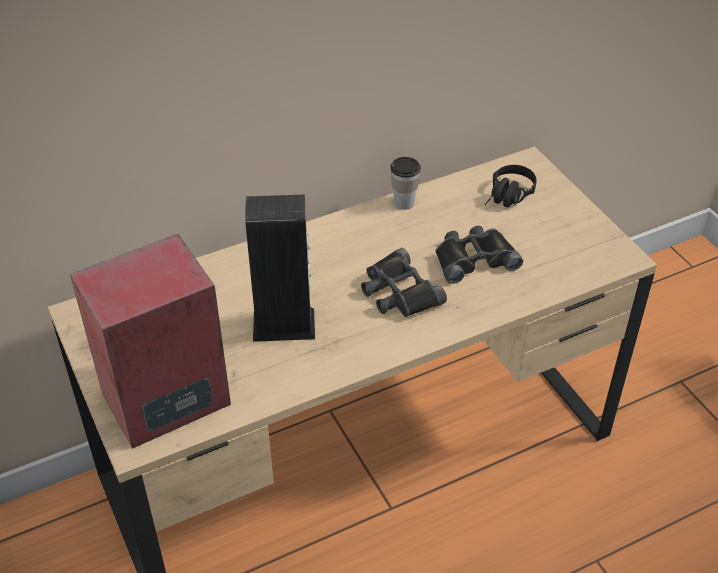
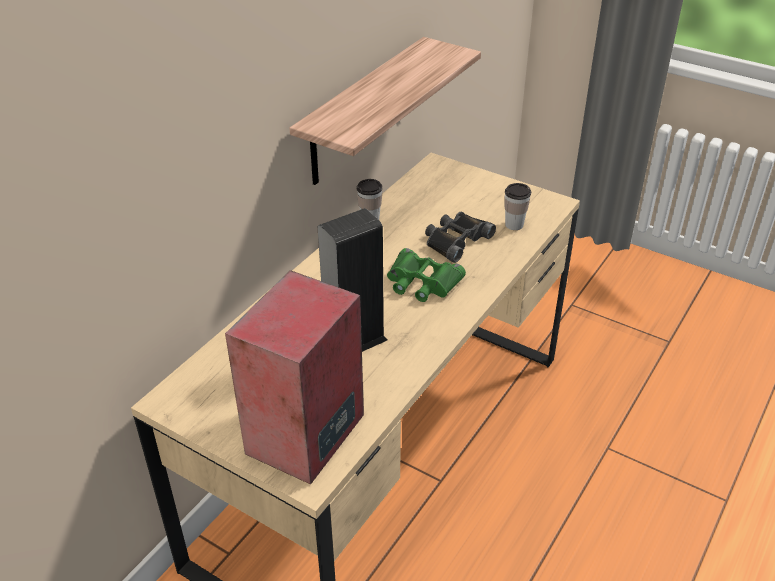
camera: 30 degrees left, 5 degrees down
(399, 292) = (422, 282): black binoculars -> green binoculars
(424, 82) = (362, 112): none -> shelf
(507, 198) = (443, 192): black headphones -> none
(553, 265) = (514, 225): none -> cup

